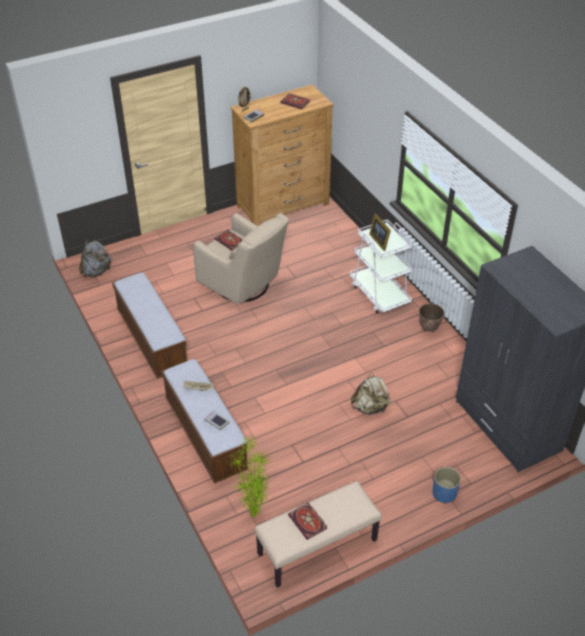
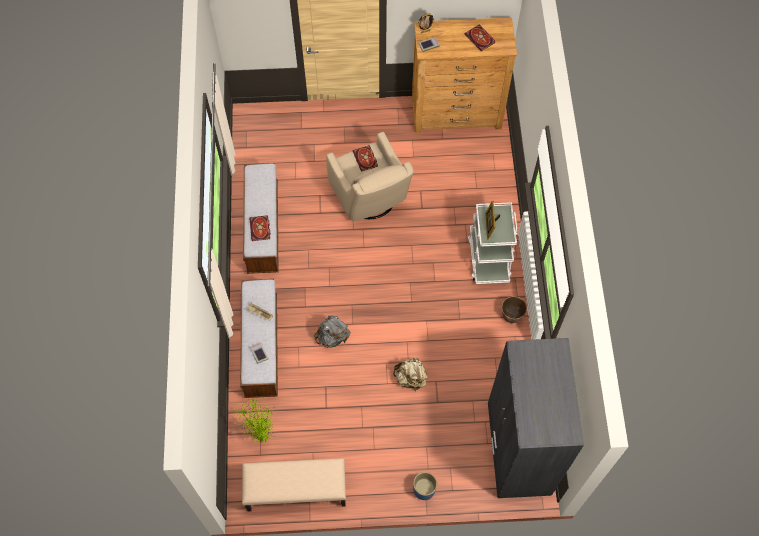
camera: 25 degrees right, 20 degrees up
(96, 271) = (250, 130): grey backpack -> grey backpack (333, 337)
(308, 522) = (283, 480): book -> book (260, 229)

